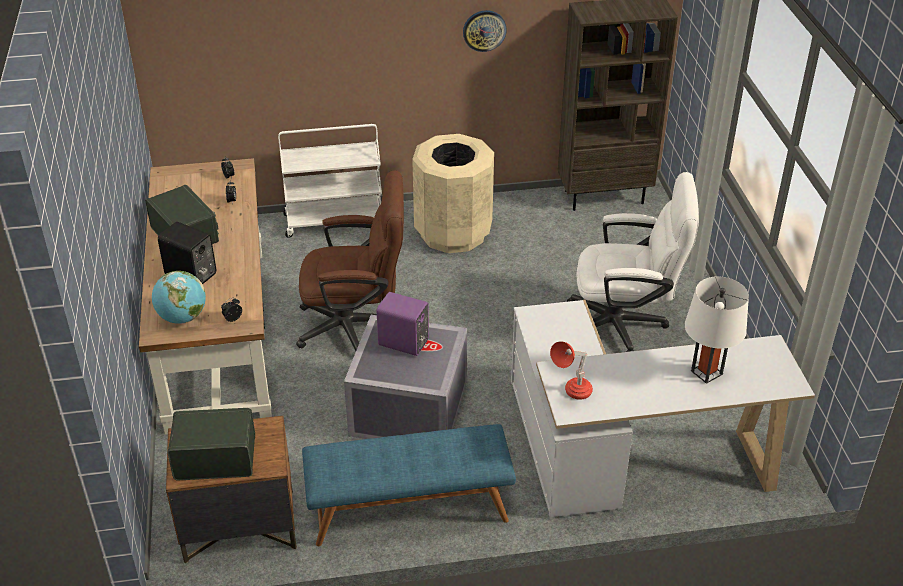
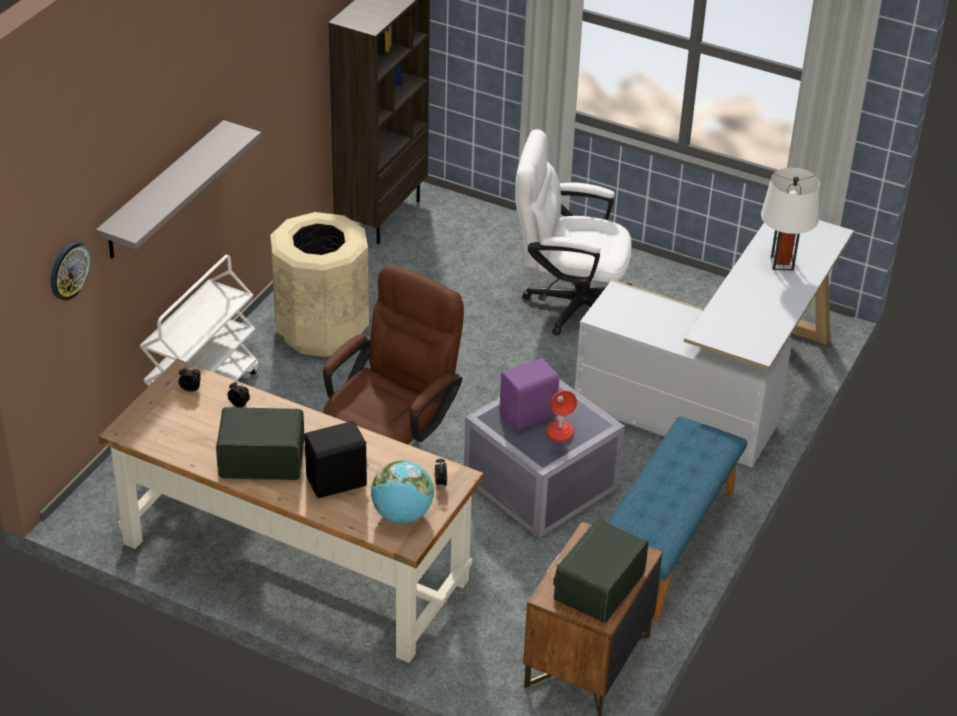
camera: 55 degrees left, 0 degrees up
(327, 45) = (163, 191): none -> grey shelf
(484, 30) = (272, 92): wall clock -> wall clock (69, 270)
(572, 394) = (741, 340): red table lamp -> red table lamp (559, 439)
(625, 325) = (568, 303): white office chair -> white office chair turned 120 degrees counterclockwise

